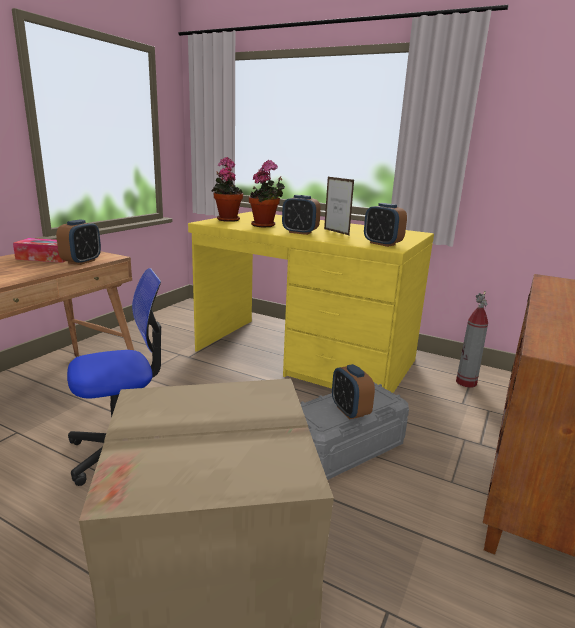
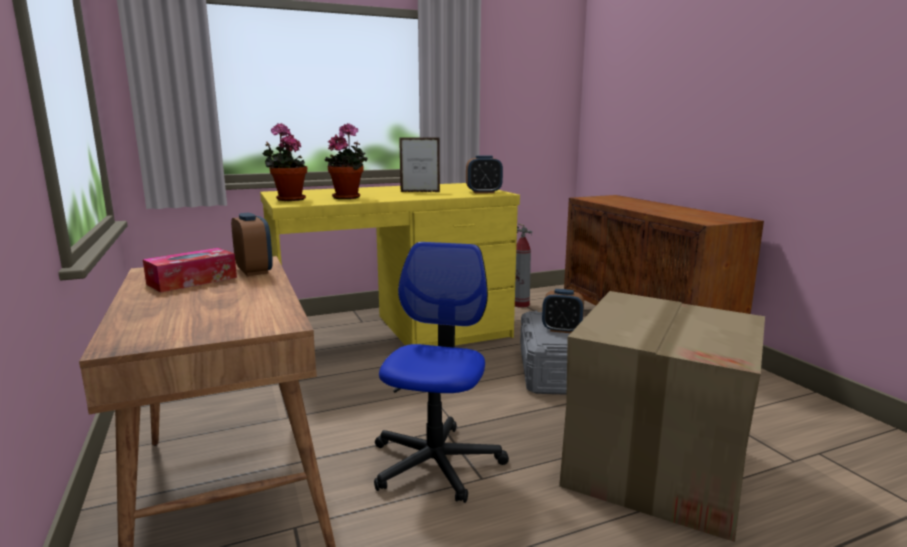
camera: 50 degrees left, 5 degrees down
(300, 232) = (401, 196): alarm clock -> none

